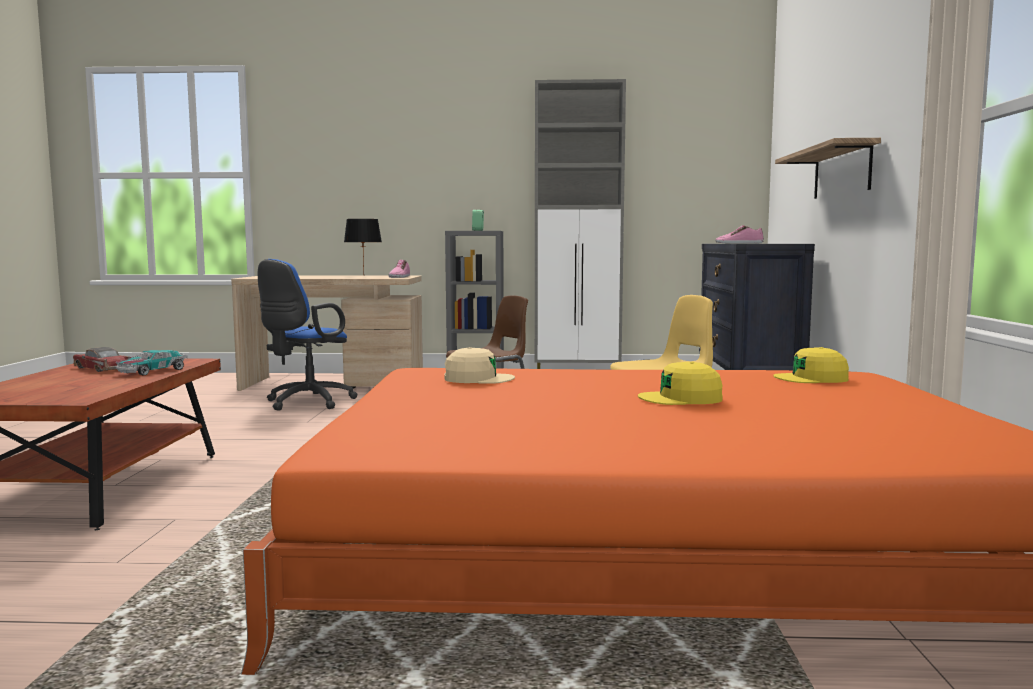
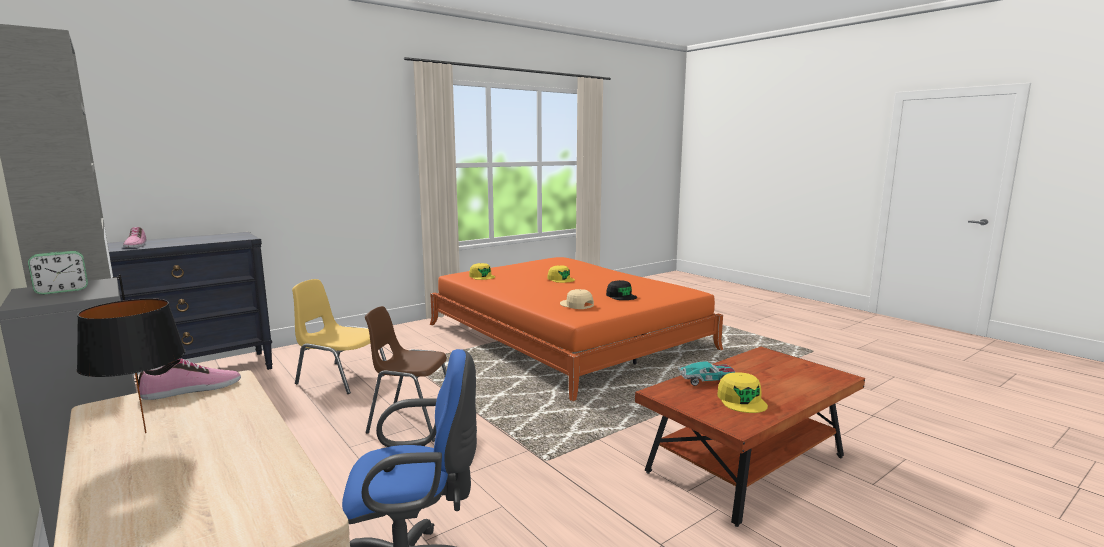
camera: 130 degrees left, 5 degrees up
(102, 368) = (741, 400): toy car -> yellow cap
(459, 402) = (621, 296): none -> black cap
(841, 172) = (278, 179): shelf -> none

